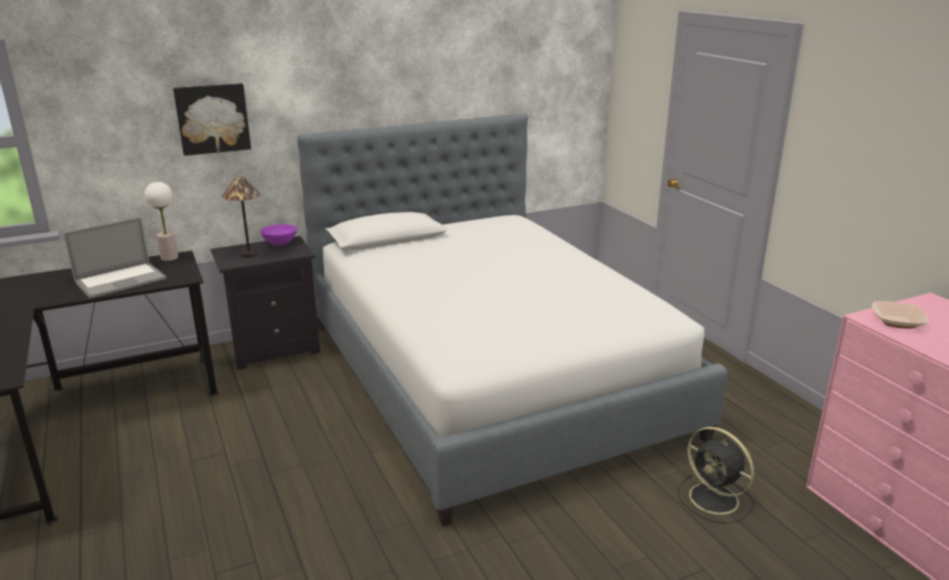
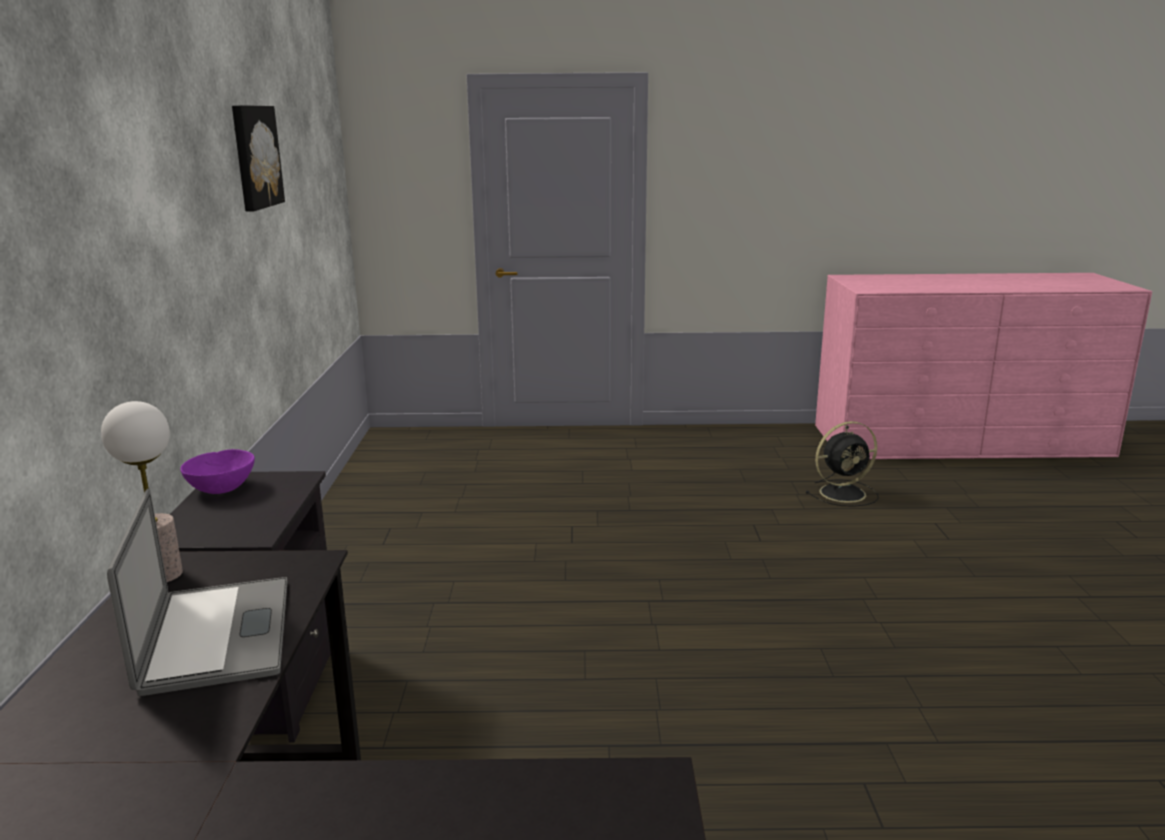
camera: 65 degrees left, 5 degrees down
(212, 118) = (90, 259): picture -> picture (254, 157)
(248, 254) = (234, 516): table lamp -> none
(489, 377) = (549, 538): bed -> none
(896, 322) = (877, 287): bowl -> none

